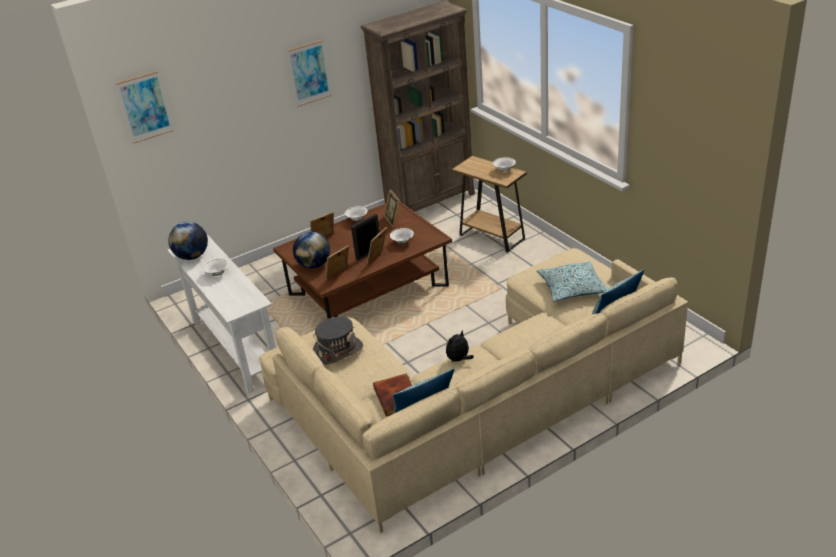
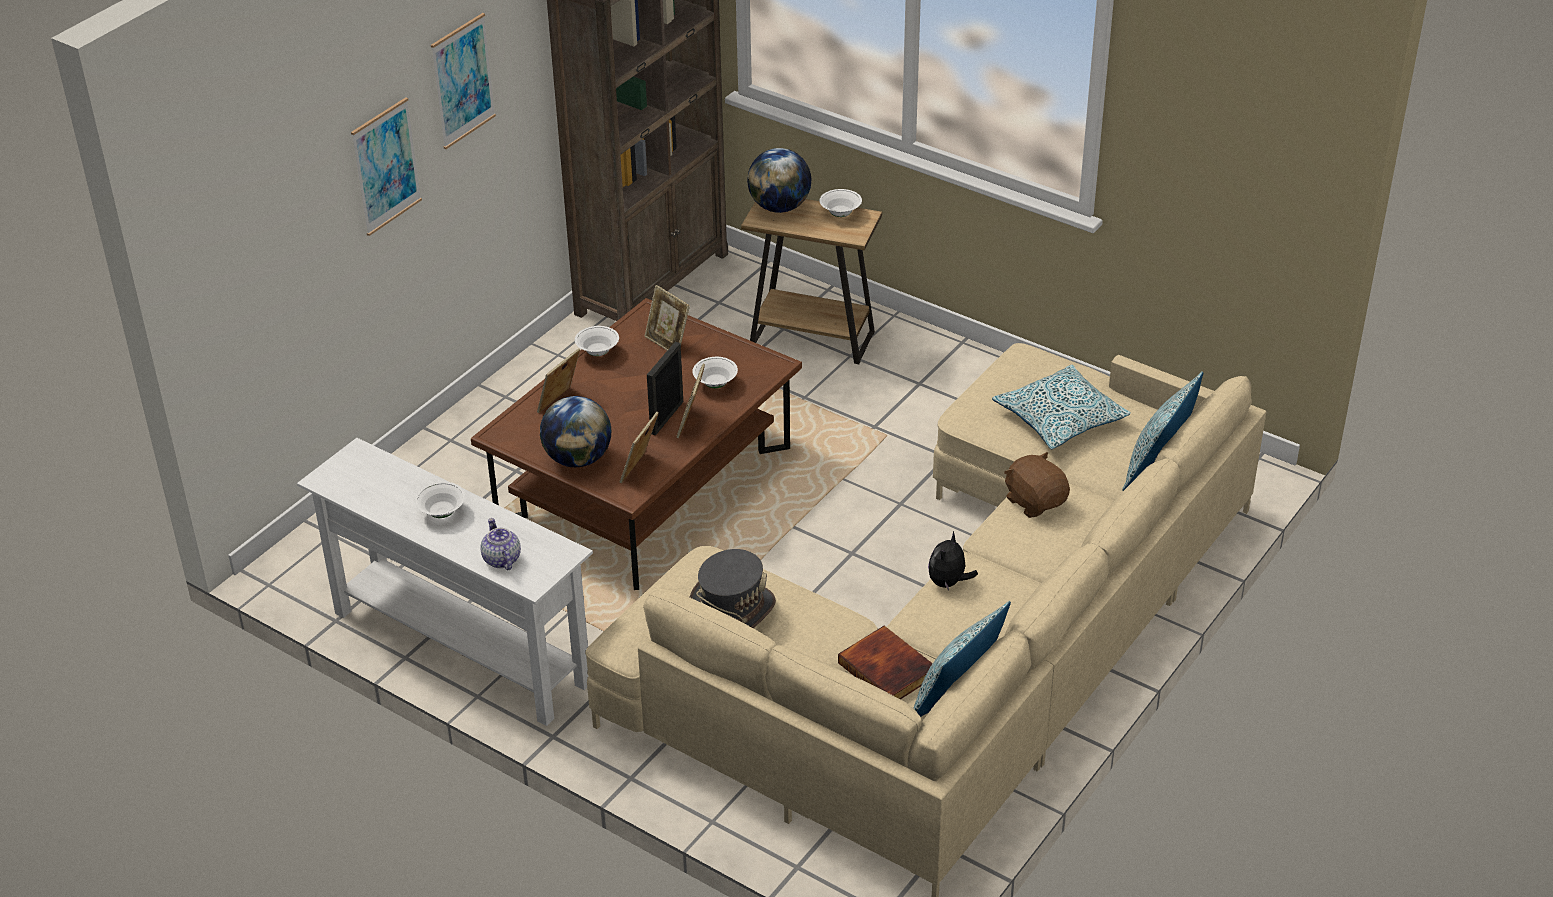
camera: 25 degrees left, 5 degrees up
(145, 107) = (213, 207): picture -> picture (386, 166)
(192, 256) = (362, 488): globe -> globe (780, 207)
(227, 299) = (501, 559): none -> teapot
(532, 327) = (1035, 501): none -> brown plush toy

